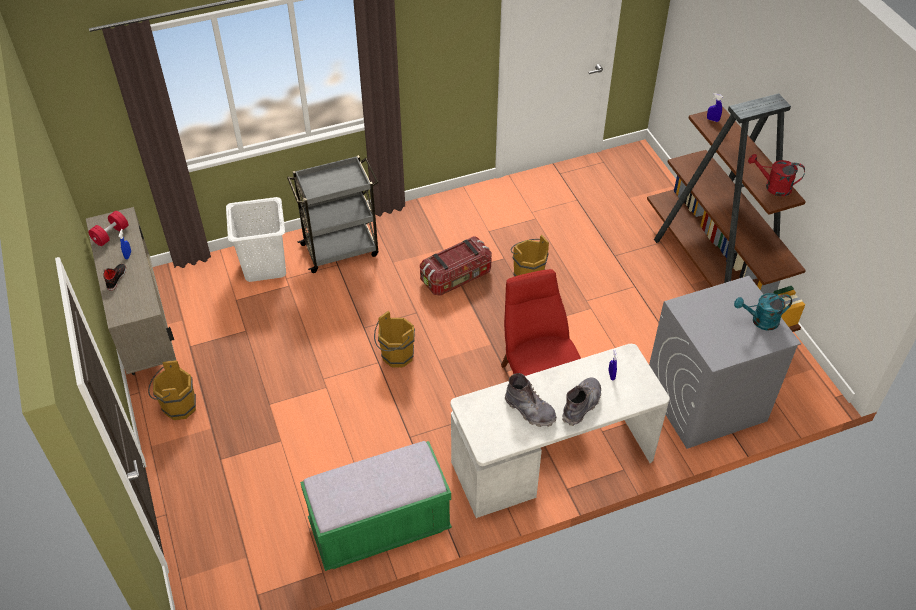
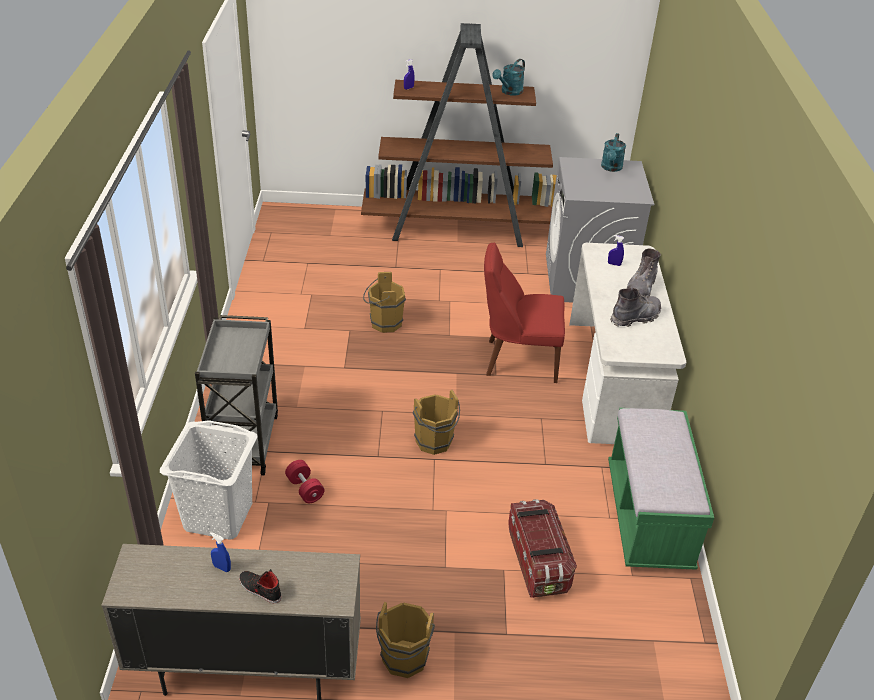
camera: 70 degrees left, 10 degrees down
(111, 235) = (164, 580): red dumbbell -> red dumbbell (305, 489)
(457, 277) = (353, 368): storage box -> storage box (538, 561)
(581, 405) = (640, 289): grey boot -> grey boot turned 120 degrees counterclockwise
(773, 187) = (509, 92): red watering can -> turquoise watering can

